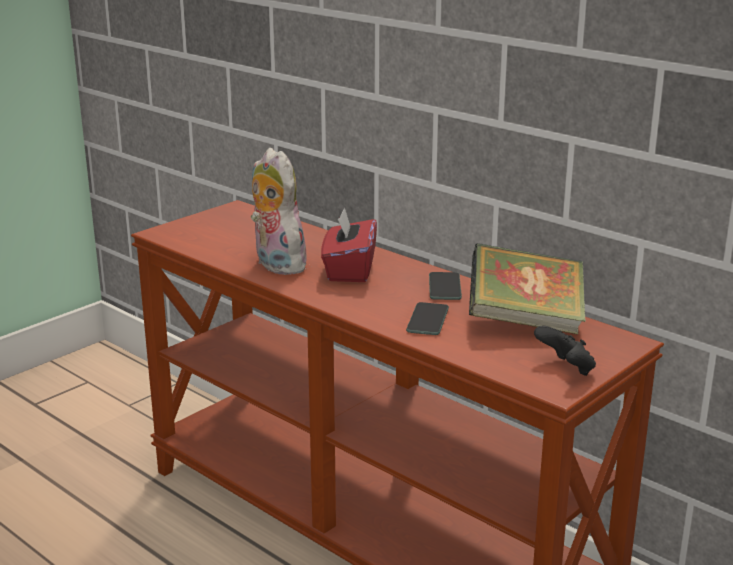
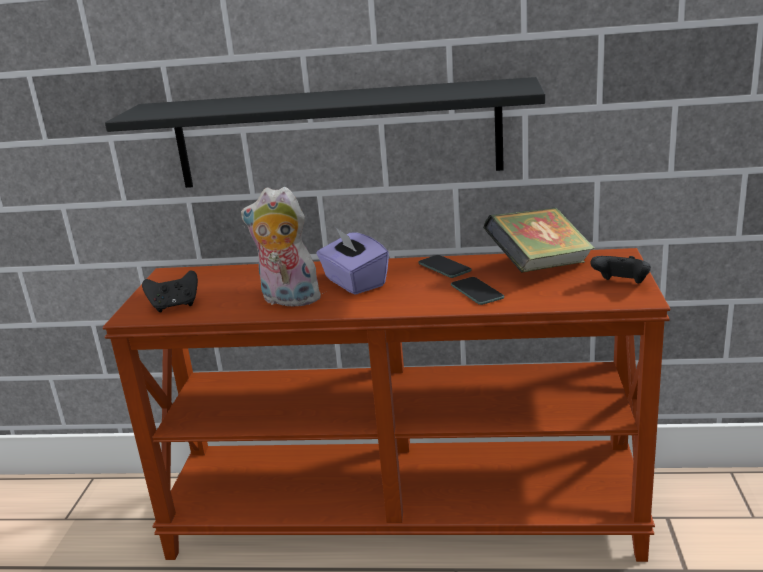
camera: 35 degrees left, 0 degrees up
(197, 237) = (175, 306): none -> black game controller
(349, 270) = (354, 282): red tissue box -> purple tissue box
(392, 114) = (336, 135): none -> black shelf

